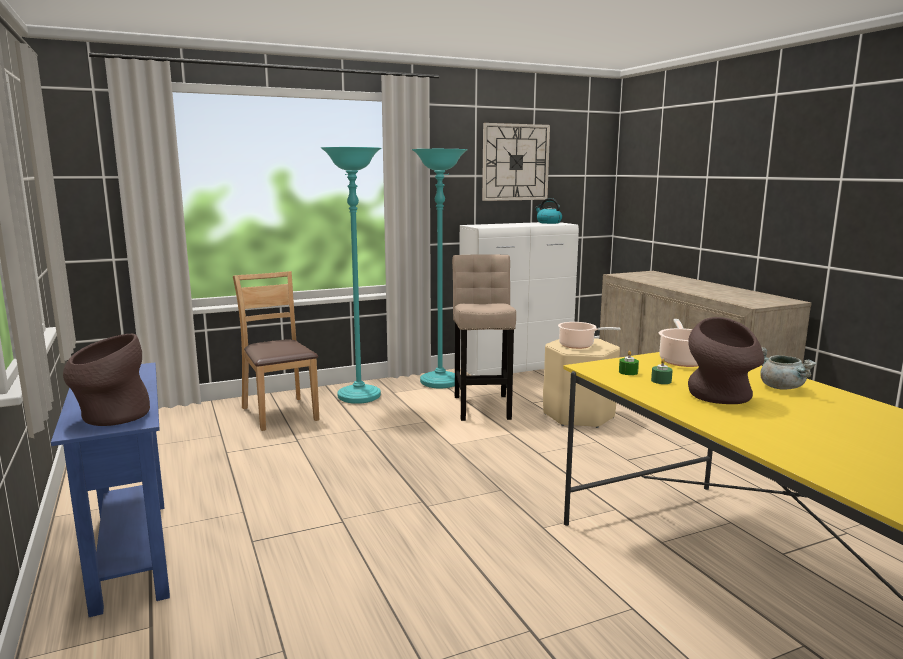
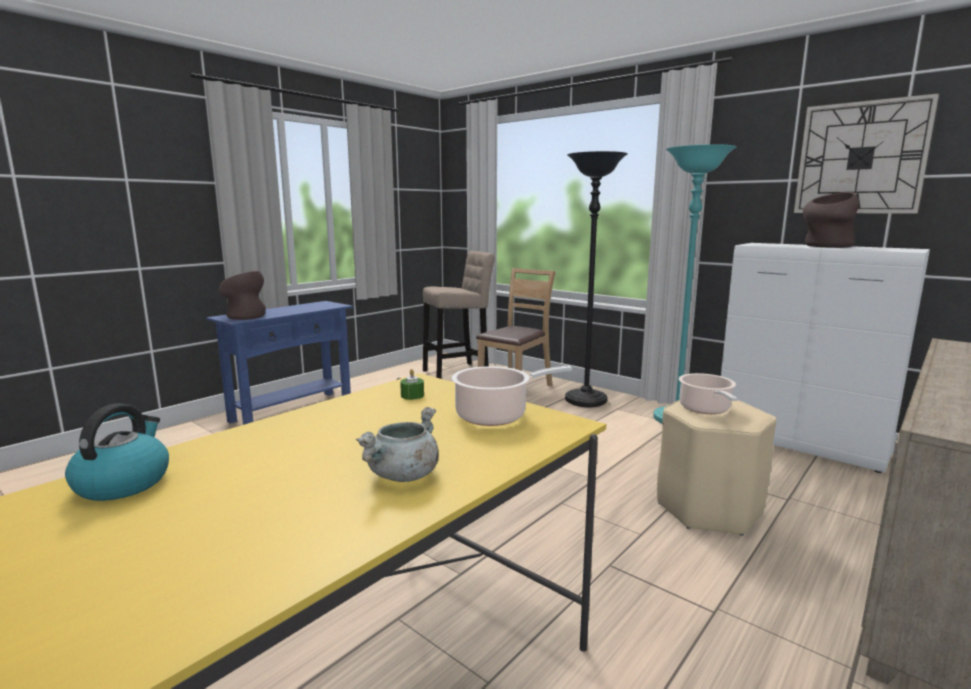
camera: 65 degrees right, 0 degrees up
(359, 397) = (585, 401): turquoise floor lamp -> black floor lamp
(482, 406) = (648, 451): beige stool -> beige stool (459, 371)
(548, 222) = (895, 248): kettle -> kettle (123, 483)
(661, 381) = (386, 410): green candle -> none
(721, 397) = (331, 440): brown vase -> brown vase (825, 246)

